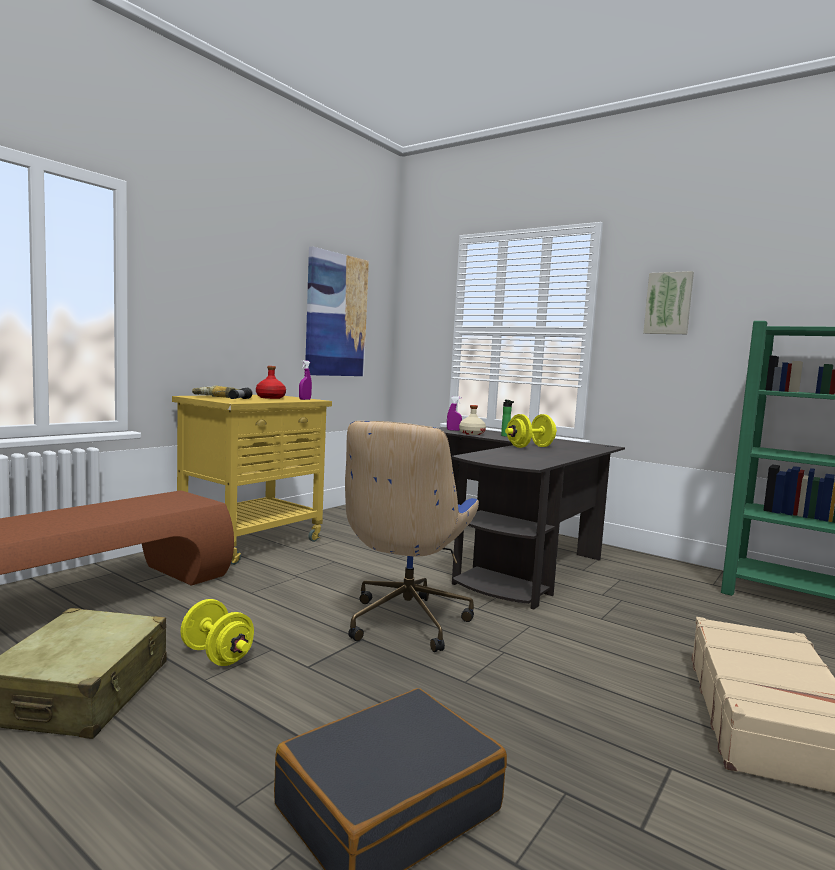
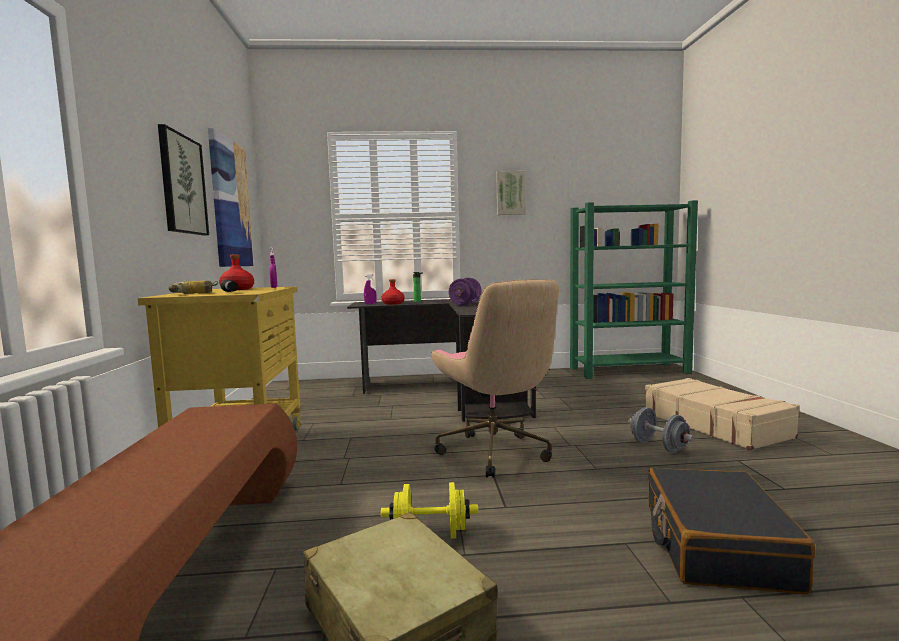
camera: 40 degrees left, 0 degrees up
(257, 301) = (182, 184): none -> picture
(405, 624) = (495, 455): blue office chair -> pink office chair
(471, 433) = (393, 303): beige bottle -> red bottle
(530, 447) = (465, 304): yellow dumbbell -> purple dumbbell
(600, 700) = (658, 446): none -> grey dumbbell

